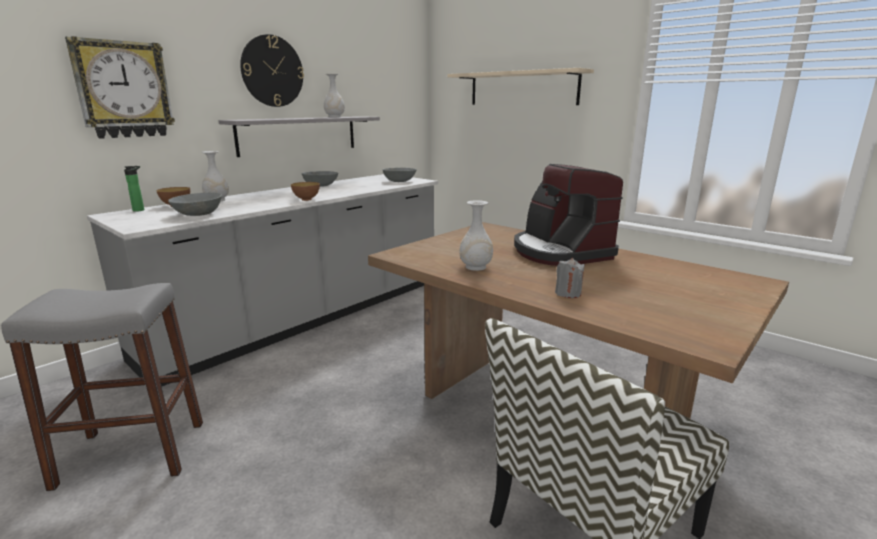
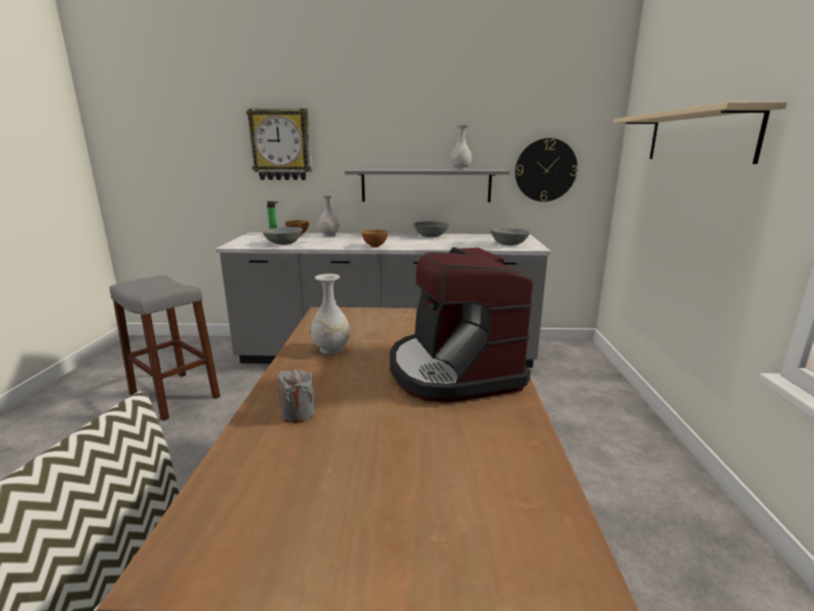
camera: 50 degrees right, 0 degrees up
(272, 71) = (404, 125): wall clock -> wall clock (545, 170)
(560, 252) = (453, 370): coffee machine -> coffee machine turned 45 degrees counterclockwise

